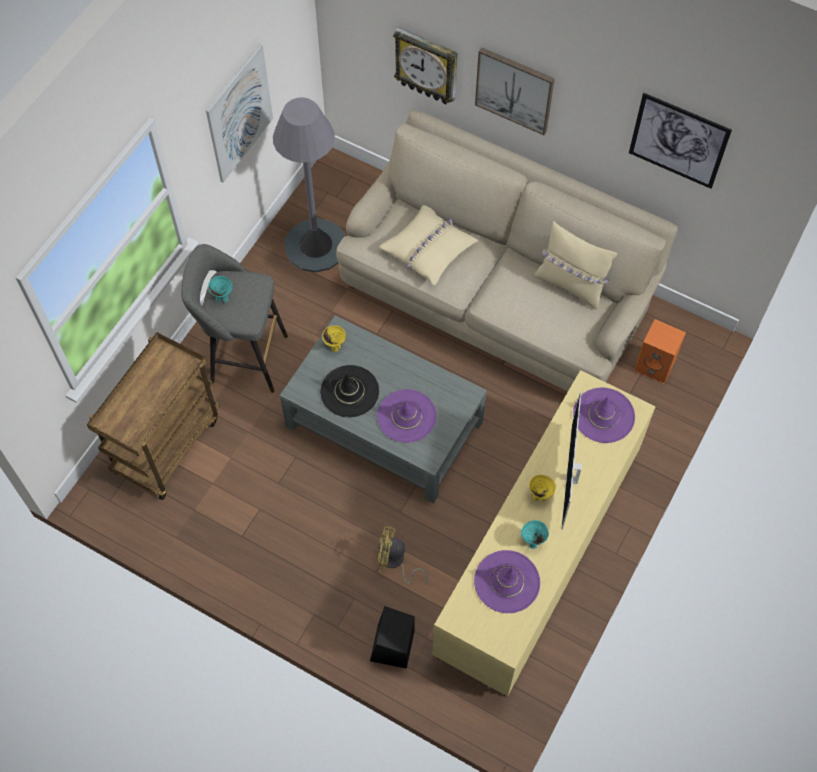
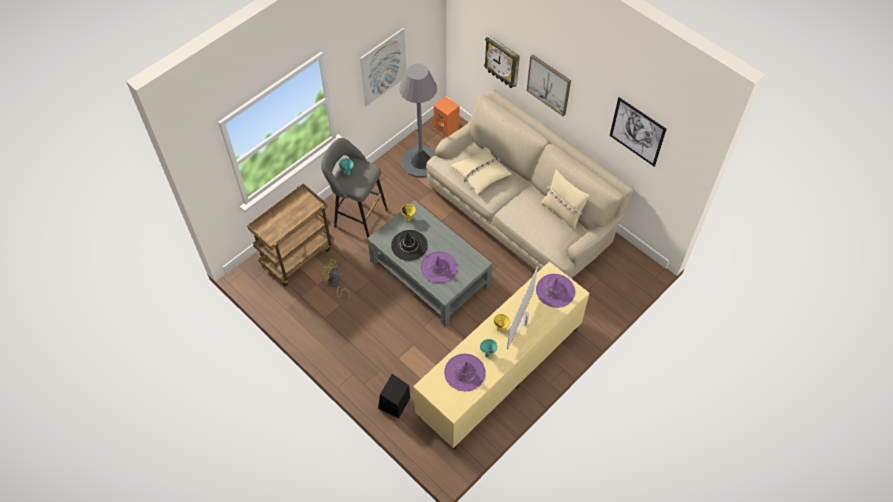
camera: 15 degrees right, 5 degrees down
(395, 562) = (411, 355): yellow fan -> yellow fan (335, 284)
(655, 365) = (609, 277): orange speaker -> orange speaker (447, 128)

